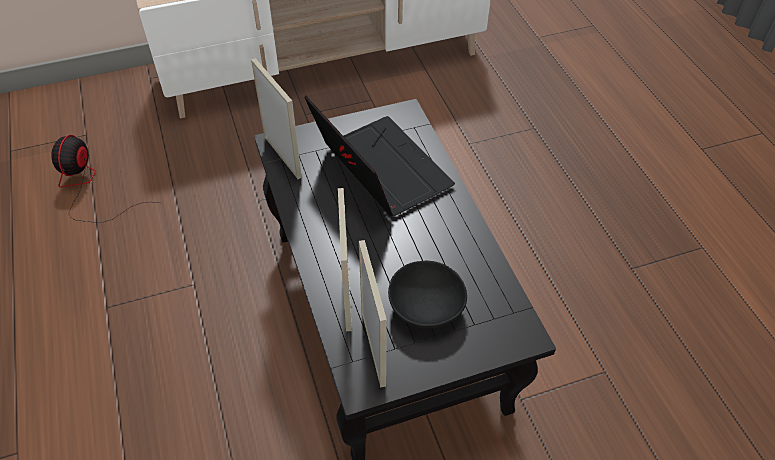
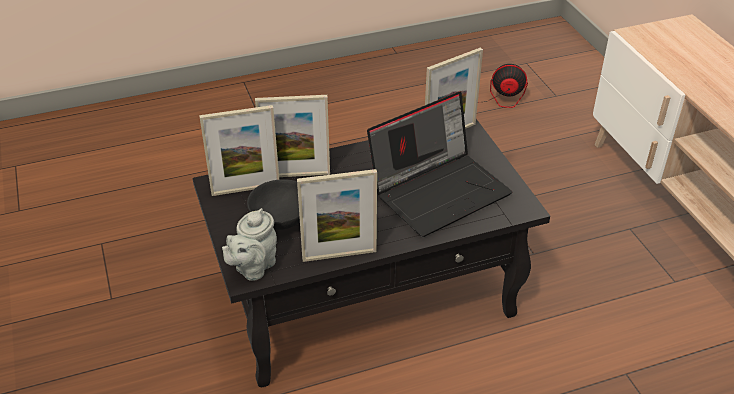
camera: 90 degrees right, 10 degrees down
(482, 252) = (339, 255): none -> picture frame
(510, 329) = (253, 267): none -> grey teapot

